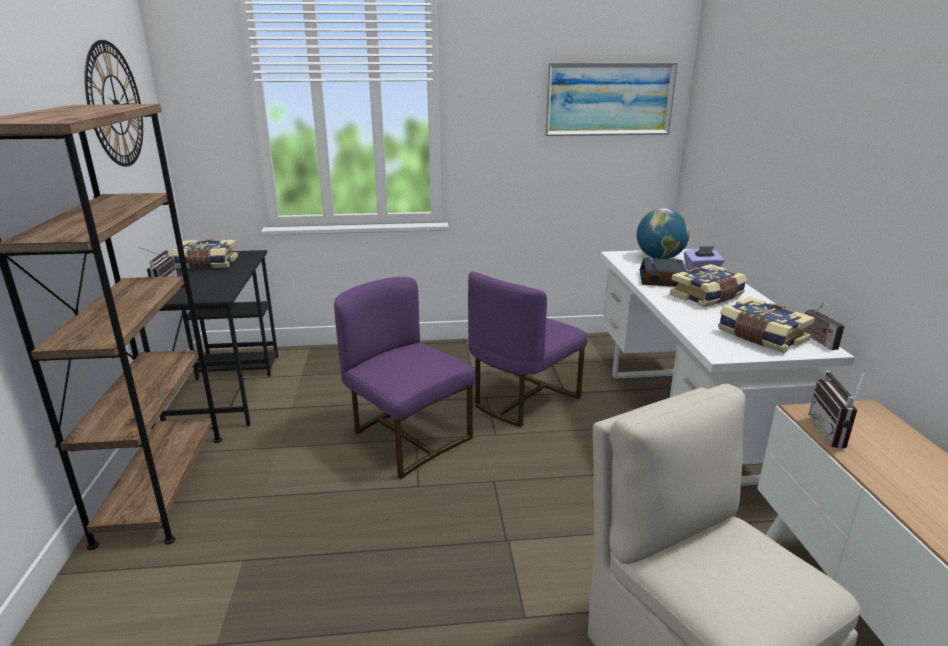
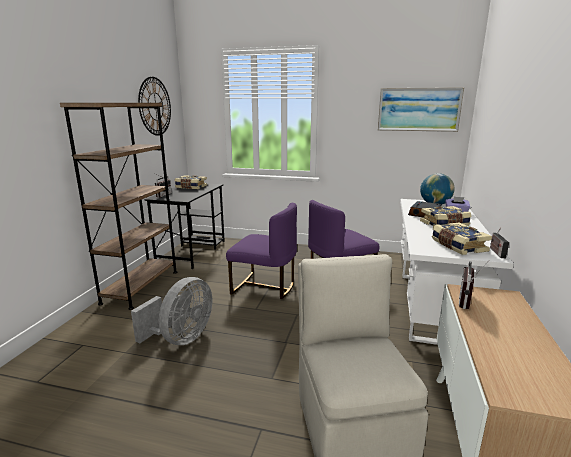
camera: 20 degrees right, 5 degrees down
(315, 581) = (181, 338): none -> grey fan
(407, 438) = (264, 287): purple chair -> purple chair turned 135 degrees clockwise

